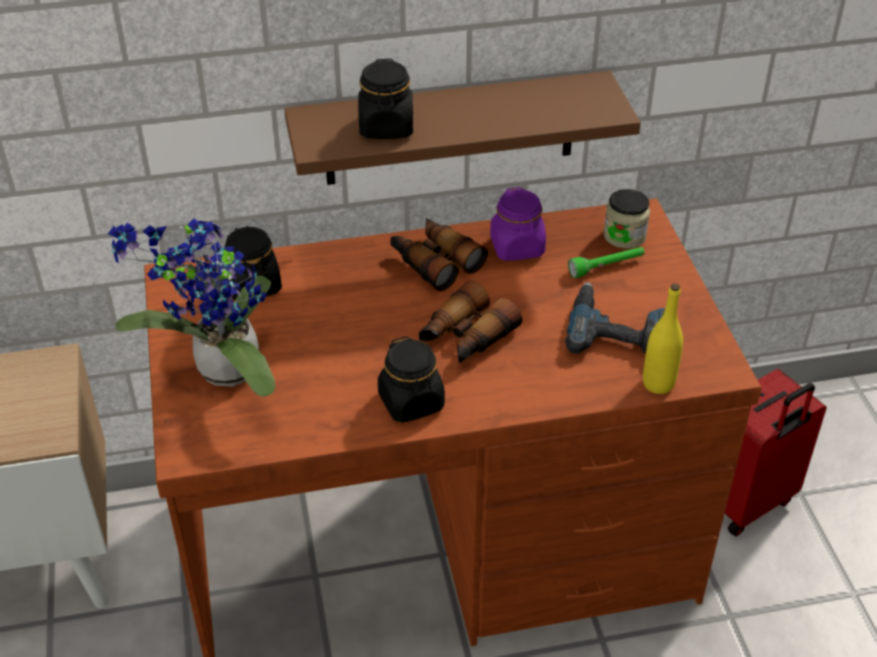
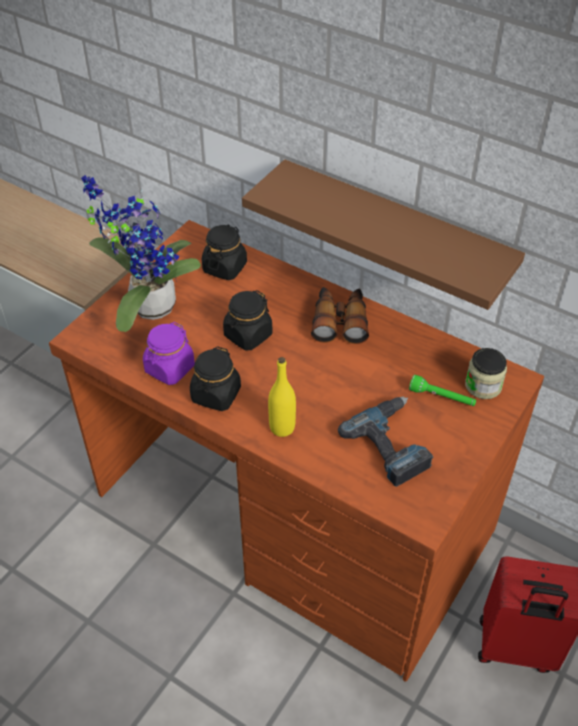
camera: 45 degrees right, 5 degrees up
(386, 127) = (322, 205): black jar -> black jar (248, 335)
(466, 337) = (295, 379): binoculars -> none
(517, 247) = (402, 345): purple jar -> purple jar (169, 369)
(658, 383) = (369, 495): yellow bottle -> yellow bottle (282, 427)

